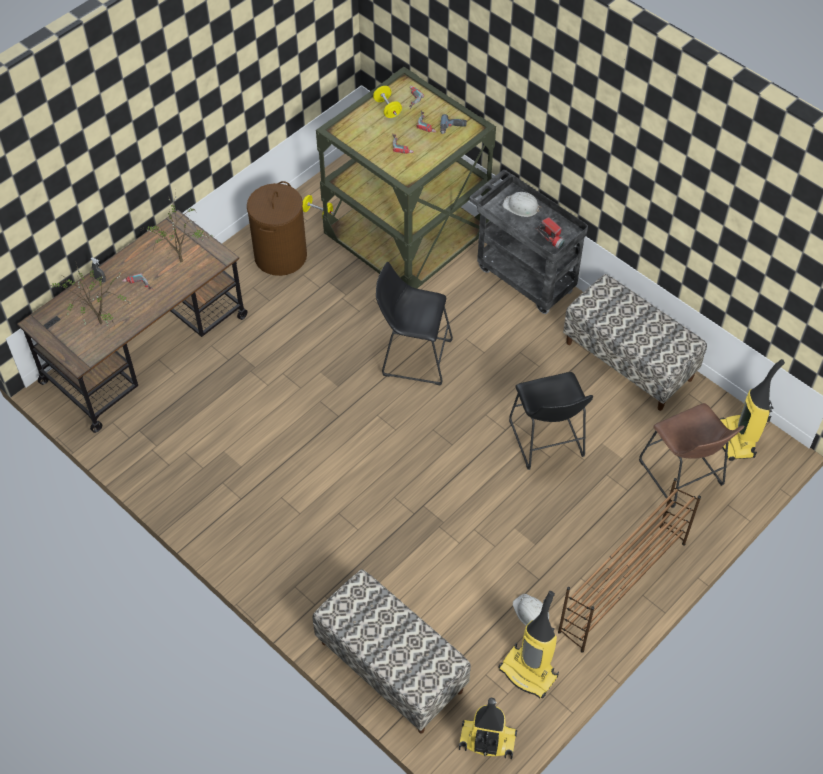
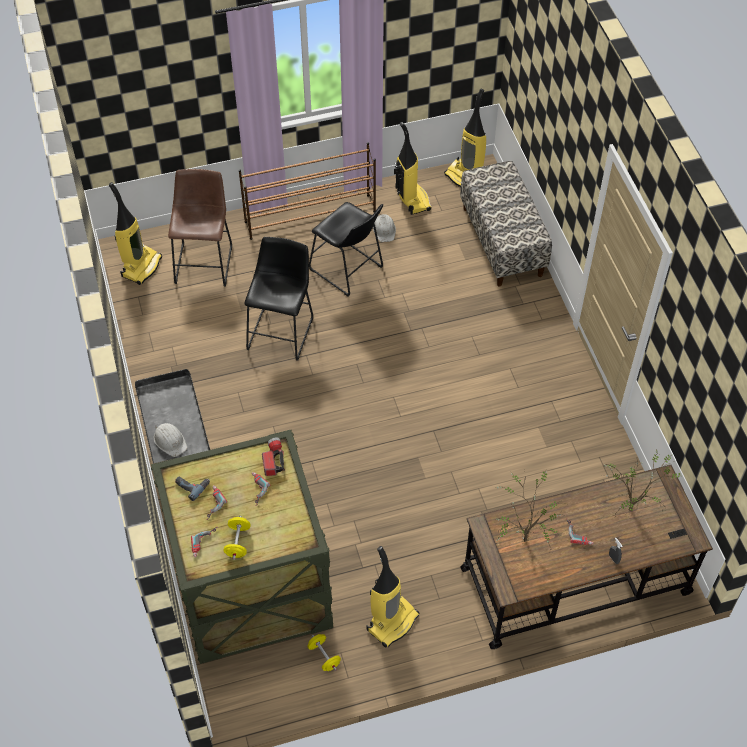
camera: 150 degrees left, 0 degrees up
(281, 256) = (392, 621): brown laundry basket -> vacuum cleaner
(412, 356) = (336, 452): black stool -> black stool (348, 271)
(551, 237) = (170, 397): flashlight -> flashlight (273, 460)
(629, 361) = (162, 361): bench -> none

